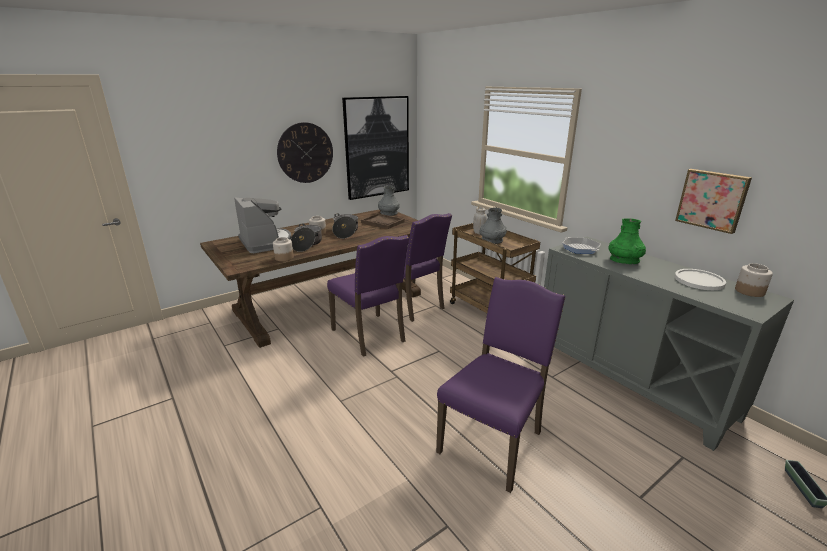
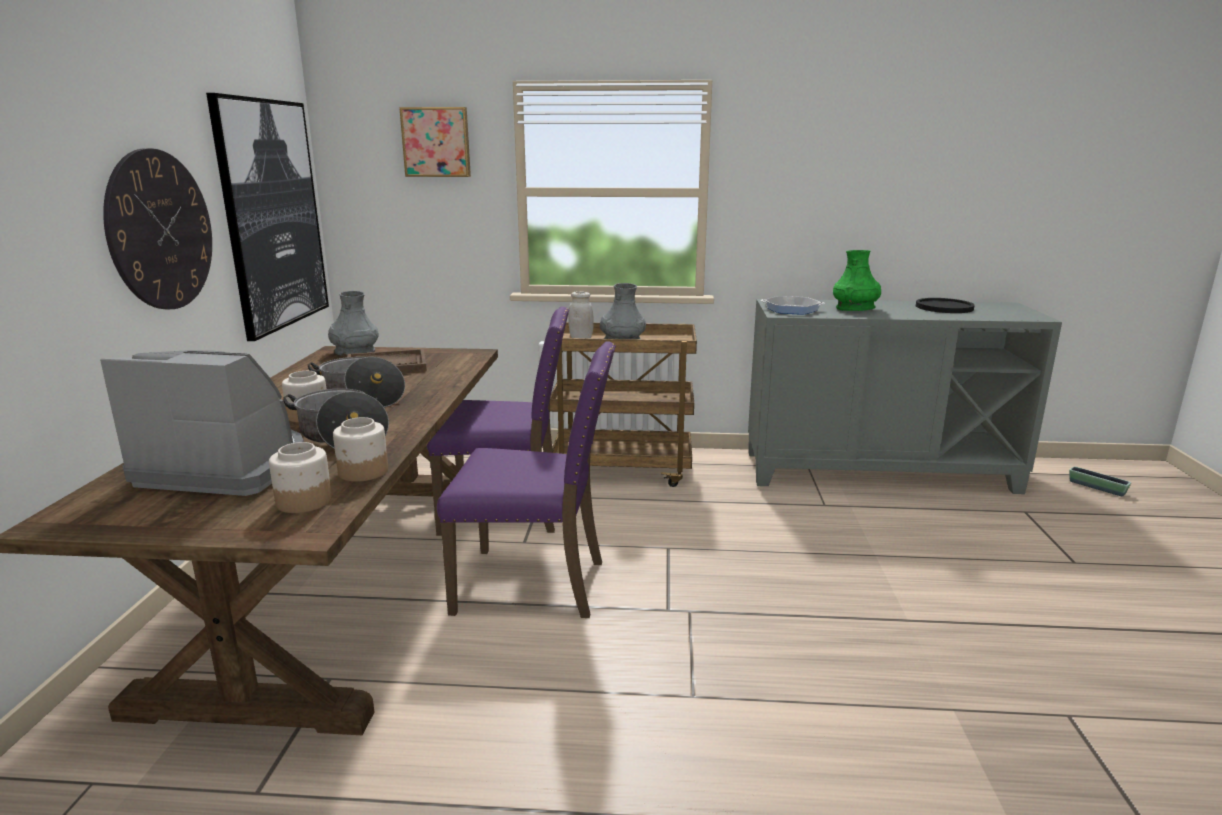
camera: 50 degrees left, 5 degrees down
(494, 441) = (920, 602): purple chair -> none
(699, 280) = (944, 307): white plate -> black plate
(712, 200) = (917, 211): picture -> picture (436, 142)
(749, 291) = (987, 305): jar -> jar (303, 502)

